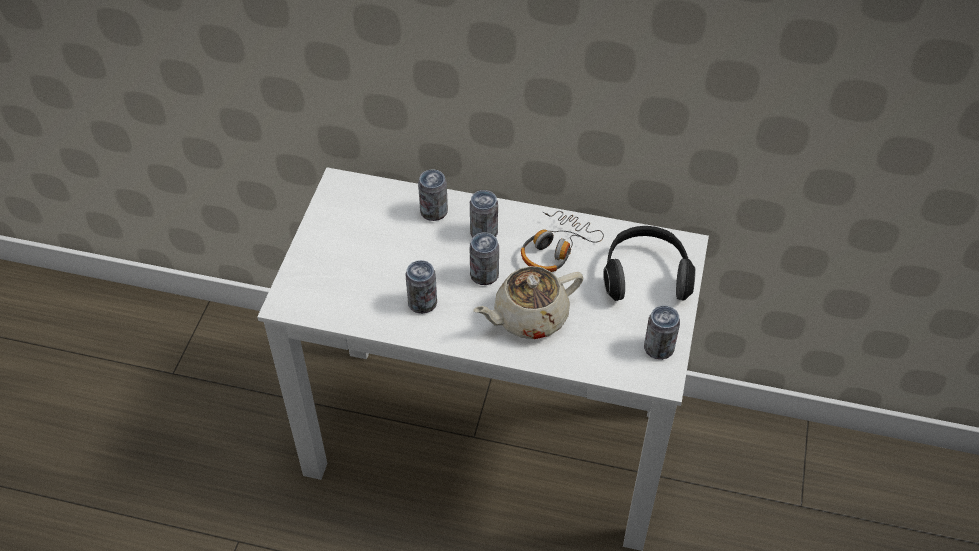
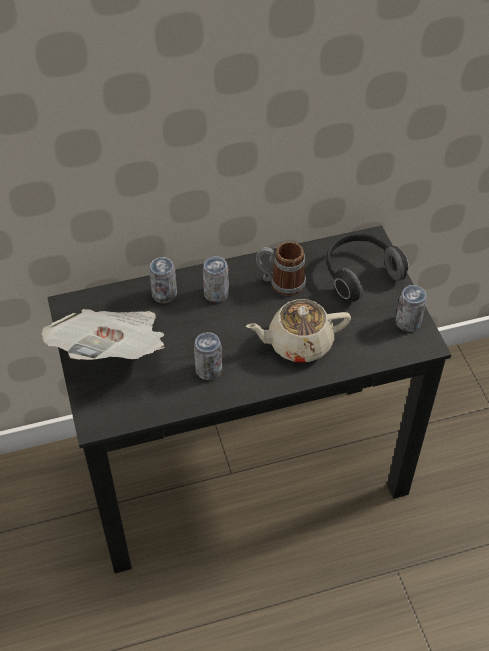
camera: 30 degrees left, 0 degrees up
(347, 245) = (113, 352): none -> newspaper
(484, 275) = (241, 326): can -> none
(491, 439) = (245, 468): white desk -> black desk
(529, 317) = (298, 343): beige teapot -> beige teapot turned 45 degrees clockwise
(556, 249) = (280, 282): headphones -> mug

